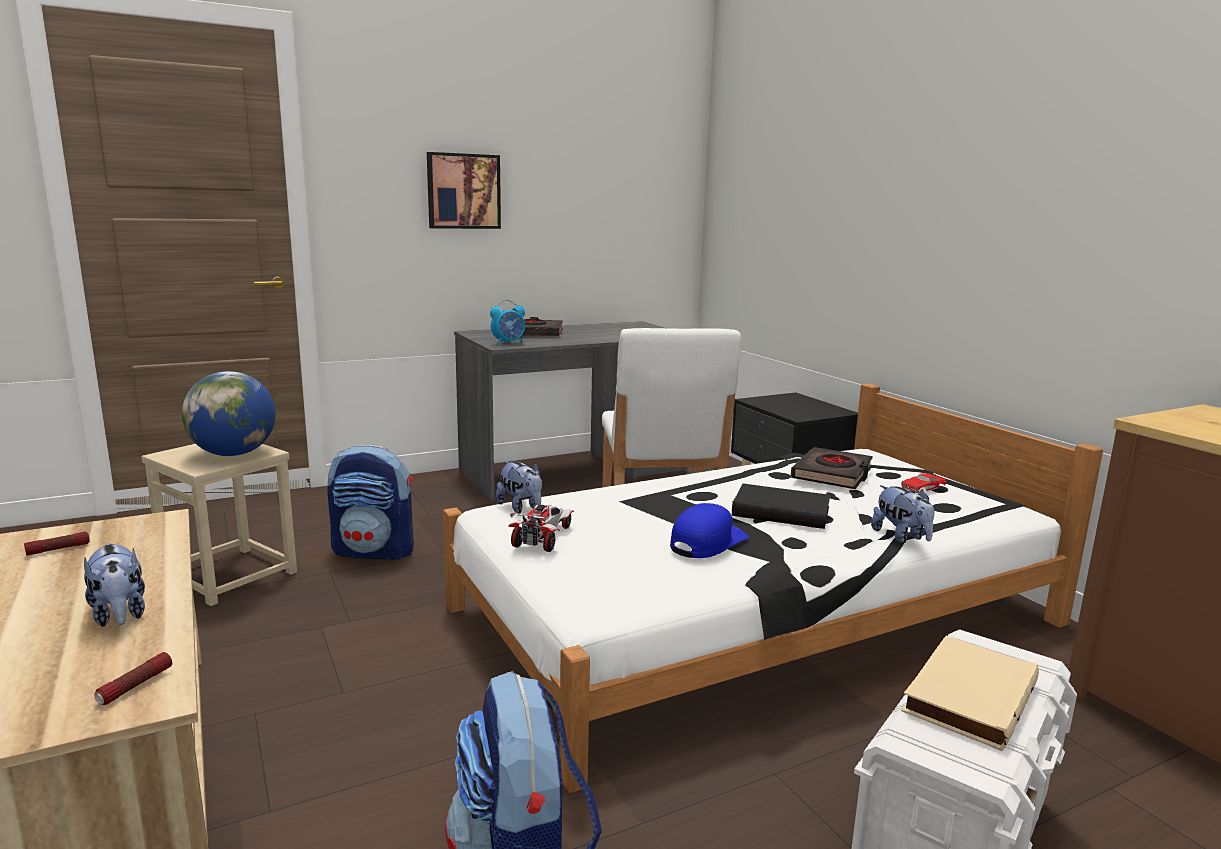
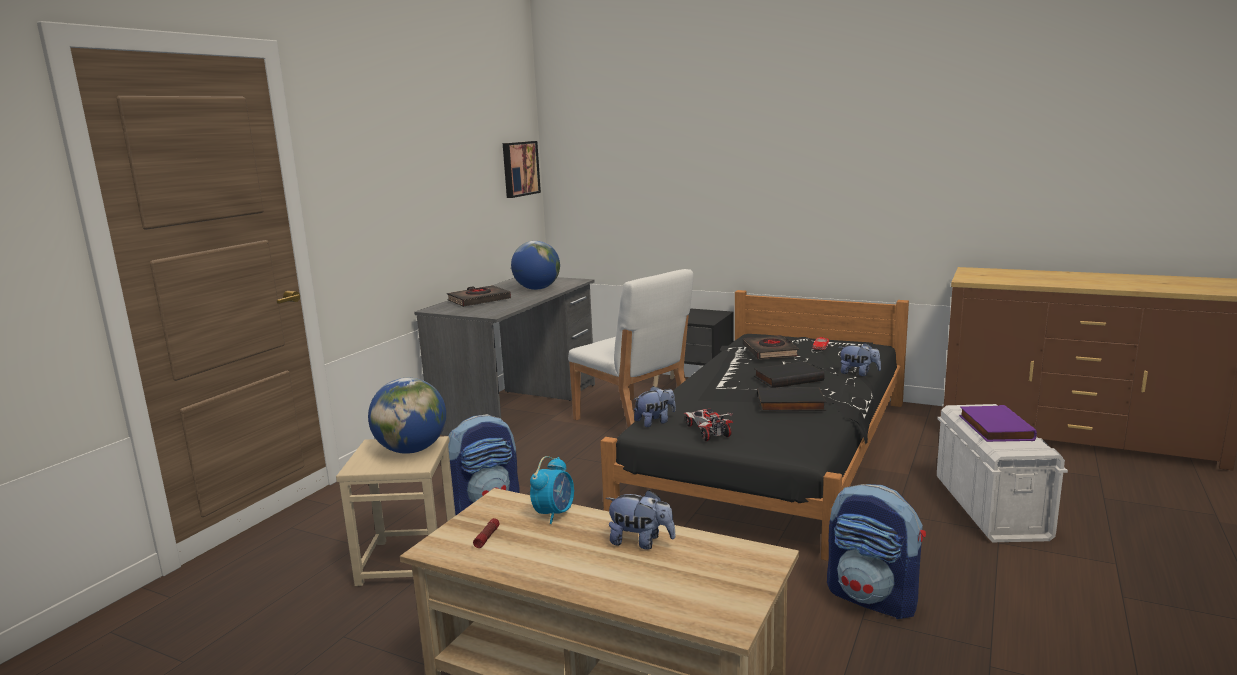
camera: 35 degrees left, 0 degrees up
(135, 686) = (745, 557): flashlight -> none
(463, 191) = (405, 188): picture -> picture (519, 168)
(508, 343) = (491, 311): alarm clock -> alarm clock (554, 514)
(521, 508) = (655, 422): plush toy -> plush toy turned 45 degrees counterclockwise
(613, 334) = (537, 289): none -> globe
(707, 542) = (790, 404): blue cap -> black book
(756, 615) = (774, 451): white bed -> black bed
(967, 696) = (993, 428): beige book -> purple book

